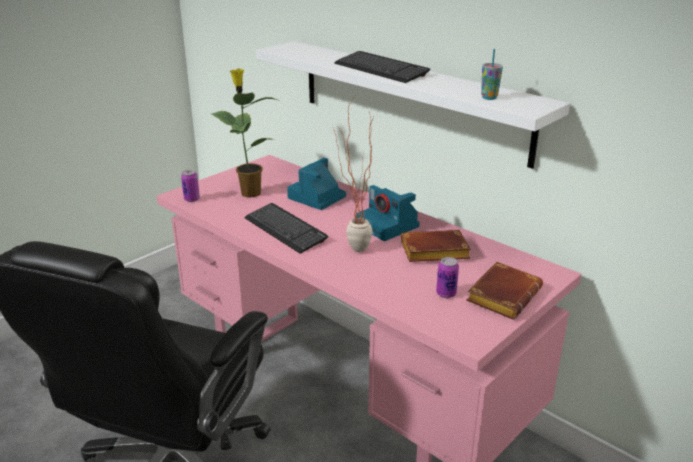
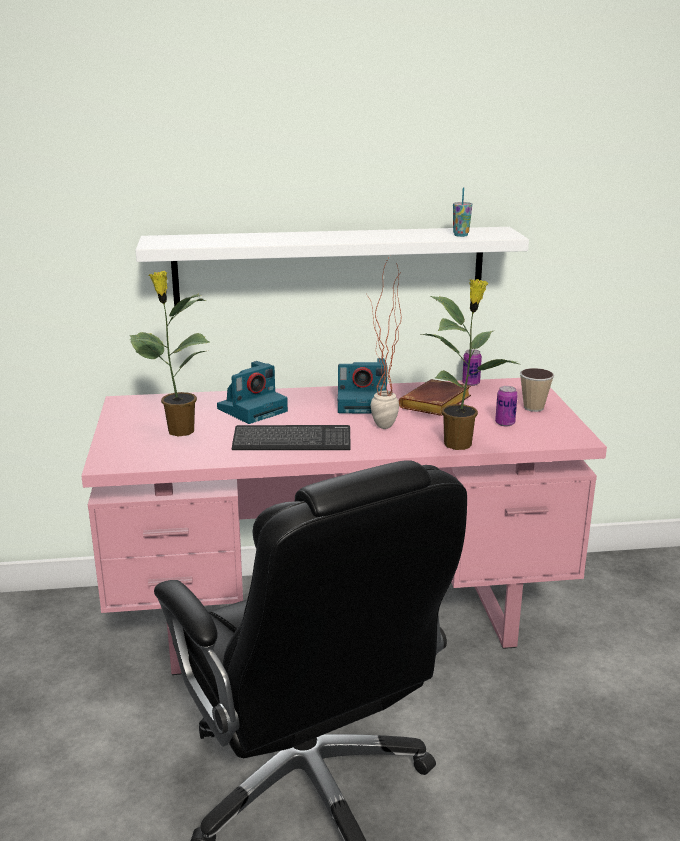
camera: 50 degrees left, 5 degrees down
(192, 199) = (134, 460): can -> can (470, 383)
(316, 198) = (253, 409): camera -> camera turned 120 degrees counterclockwise
(373, 289) = (459, 444): none -> potted plant
(380, 69) = (316, 237): keyboard -> none
(502, 295) = (533, 408): brown book -> cup

